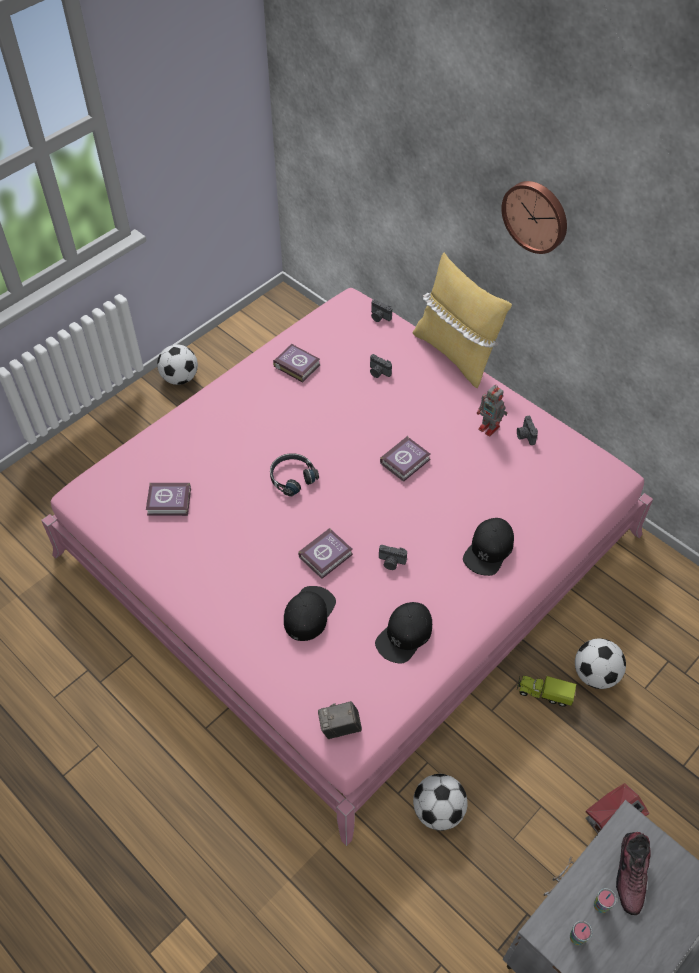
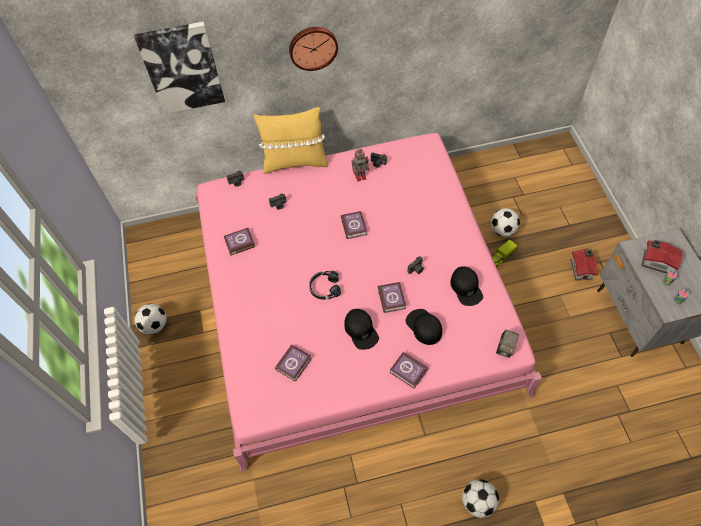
camera: 55 degrees left, 5 degrees up
(231, 627) = (408, 372): none -> book
(391, 128) = (182, 68): none -> picture
(438, 810) = (537, 342): football -> football (477, 502)
(489, 550) = (438, 221): black cap -> black cap (361, 330)
(631, 874) = (656, 261): shoe -> toy house

